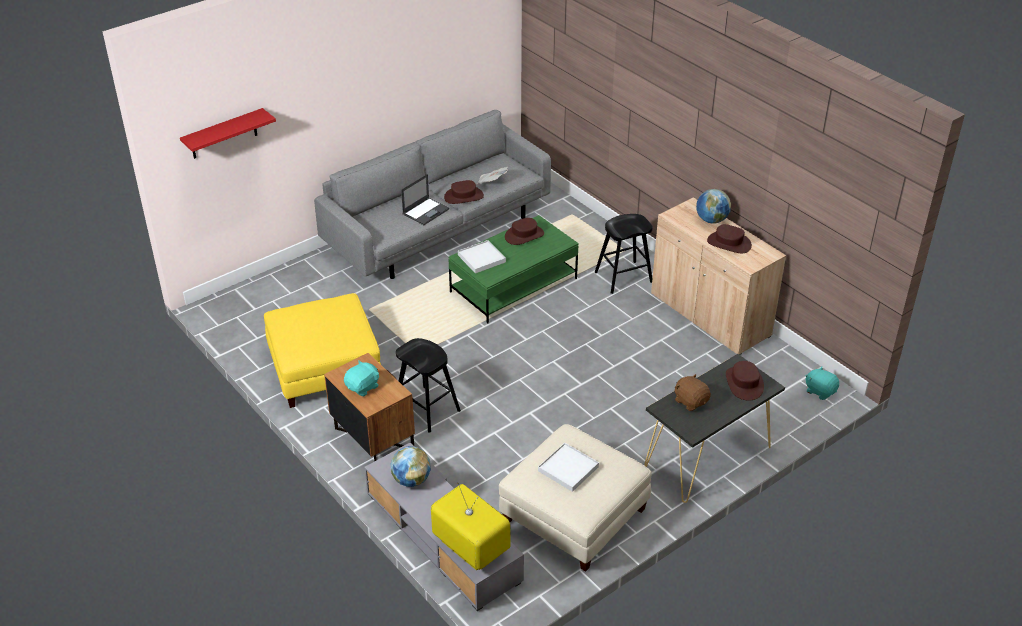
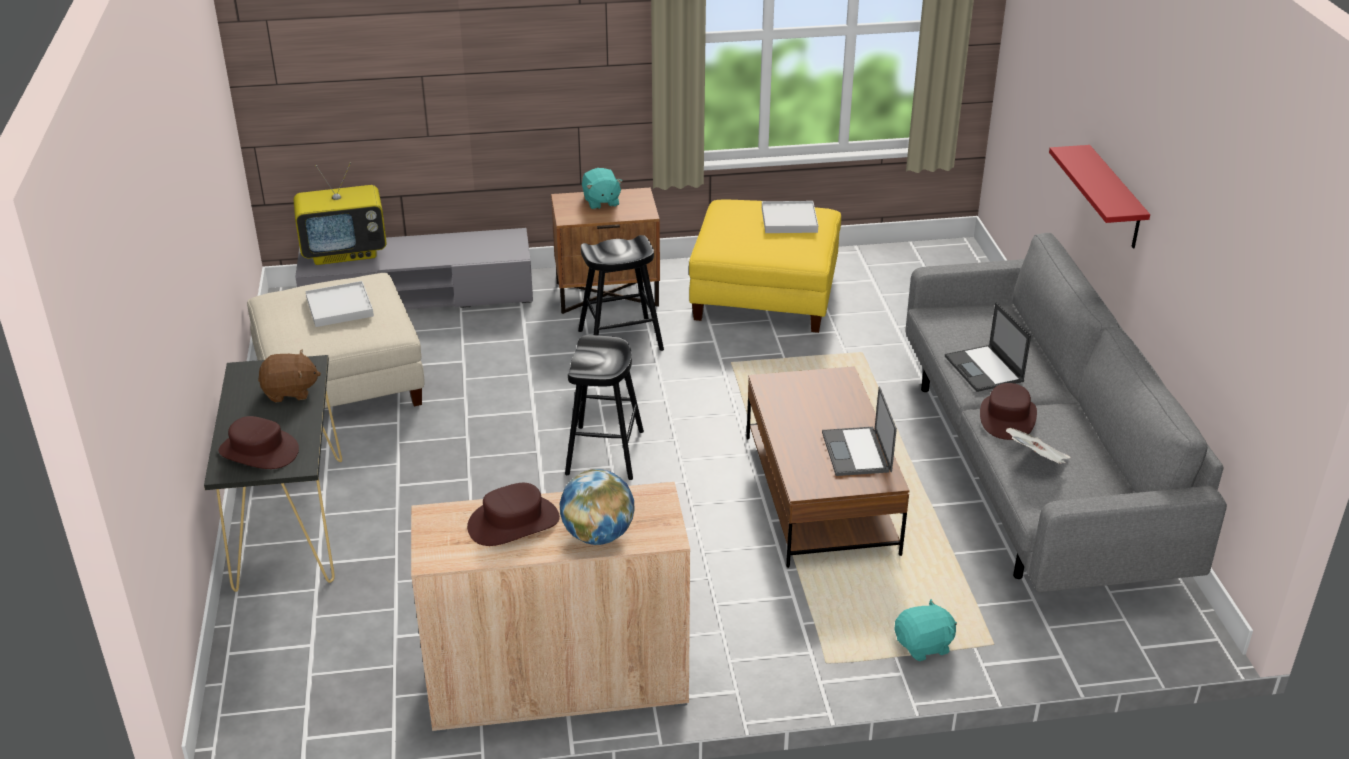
camera: 120 degrees right, 5 degrees down
(223, 134) = (1038, 48): red shelf -> red shelf (1115, 199)
(411, 480) = (473, 246): globe -> none
(481, 258) = (825, 392): white tray -> white tray (789, 220)
(513, 285) = (820, 494): green coffee table -> brown coffee table
(524, 235) = (857, 452): brown hat -> laptop
(623, 277) = (748, 624): black stool -> black stool (605, 452)
(820, 391) = (259, 716): turquoise plush toy -> turquoise plush toy (924, 646)

